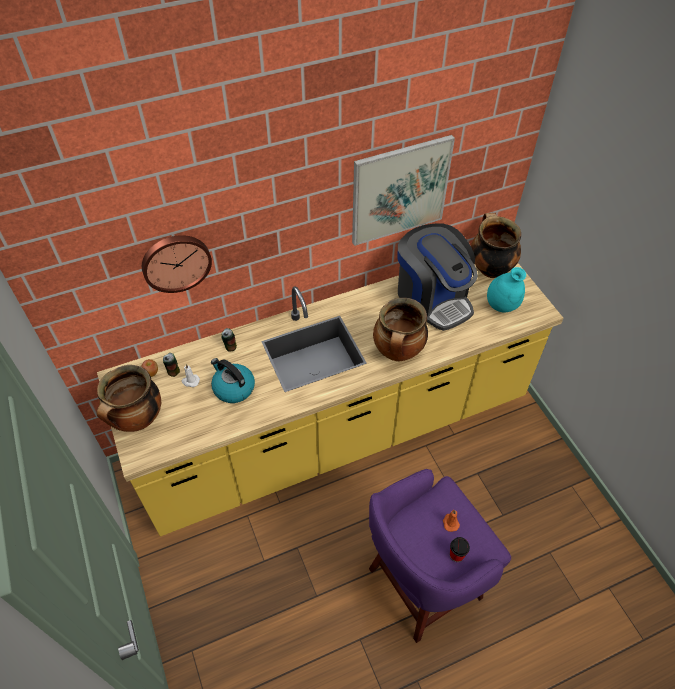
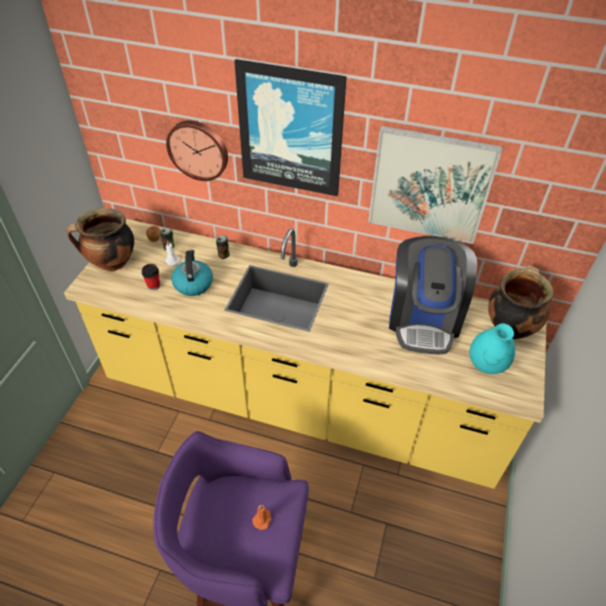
camera: 40 degrees right, 5 degrees down
(271, 201) = (291, 130): none -> picture
(398, 353) = (344, 341): cooking pot -> none
(456, 555) = (238, 550): cup -> cup (153, 285)

